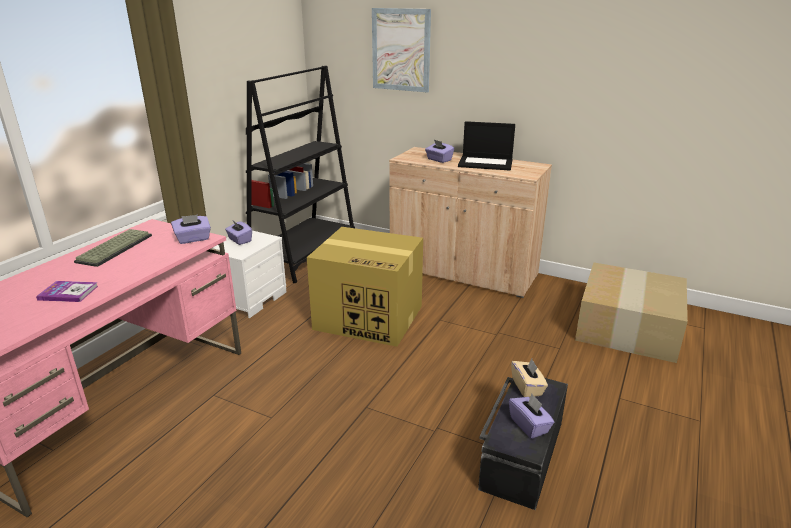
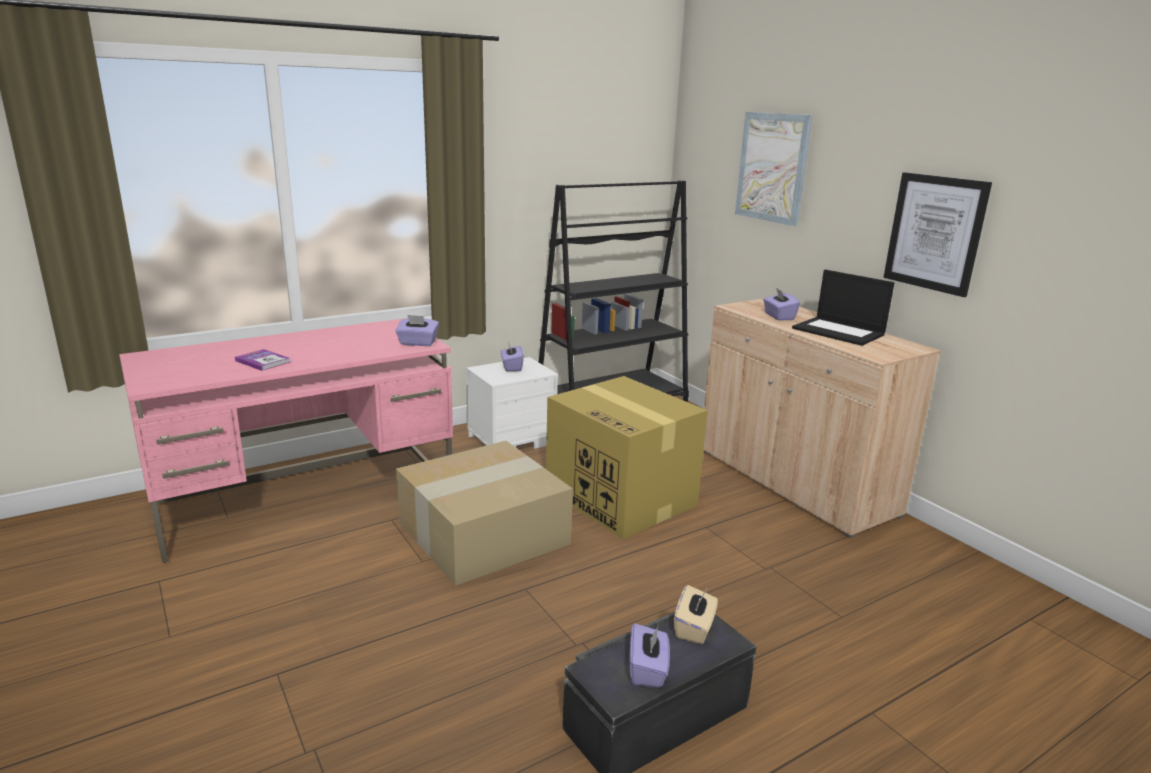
camera: 30 degrees right, 5 degrees down
(114, 248) = (344, 335): keyboard -> none
(537, 87) = (935, 233): none -> picture
(626, 326) = (985, 627): cardboard box -> cardboard box (484, 531)

